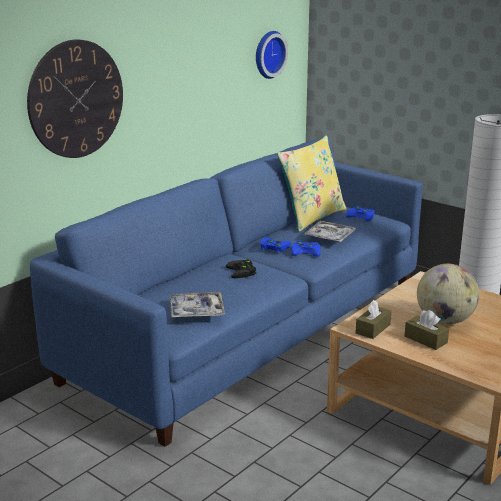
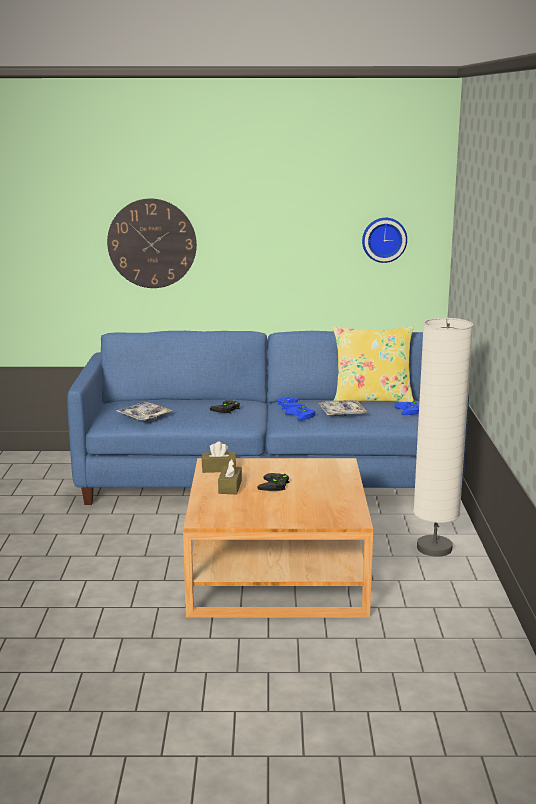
camera: 50 degrees right, 5 degrees down
(445, 320) = (275, 485): globe -> black game controller

